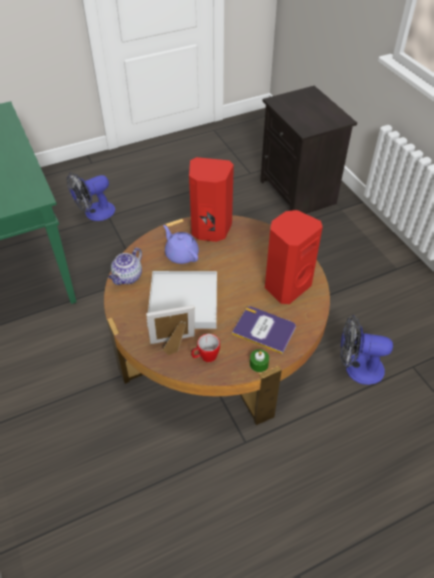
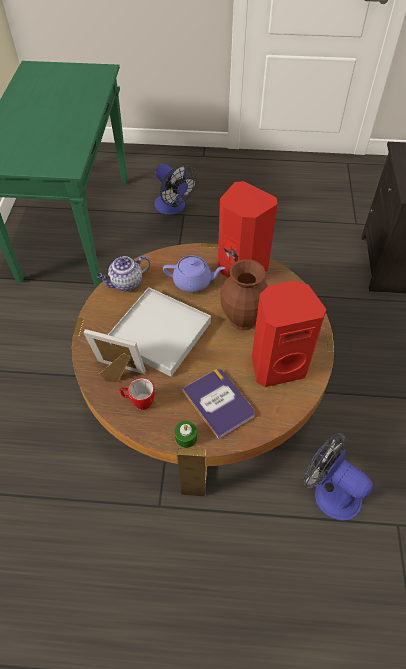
camera: 30 degrees right, 5 degrees up
(95, 213) = (173, 207): fan -> fan turned 120 degrees counterclockwise
(181, 254) = (193, 282): purple teapot -> purple teapot turned 105 degrees clockwise
(239, 266) = (243, 320): none -> brown vase

